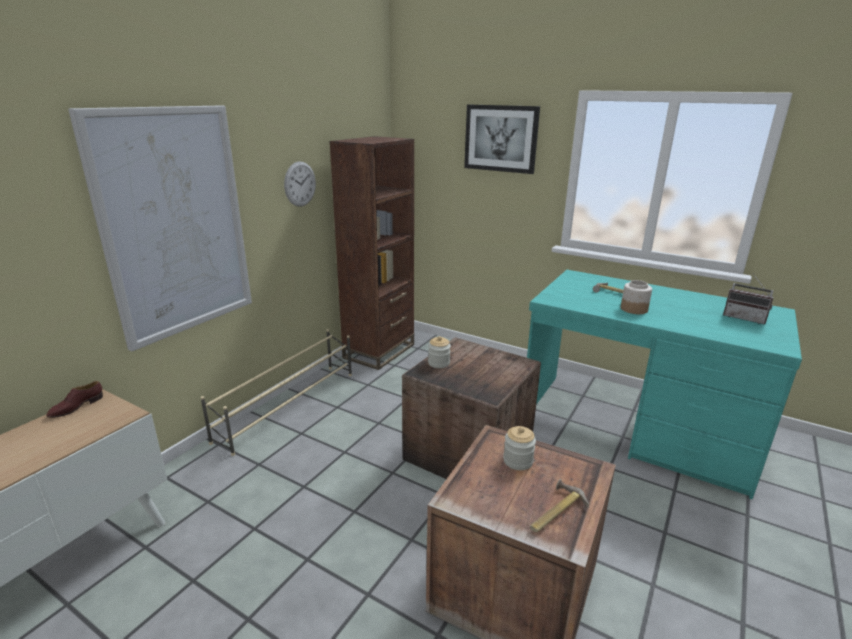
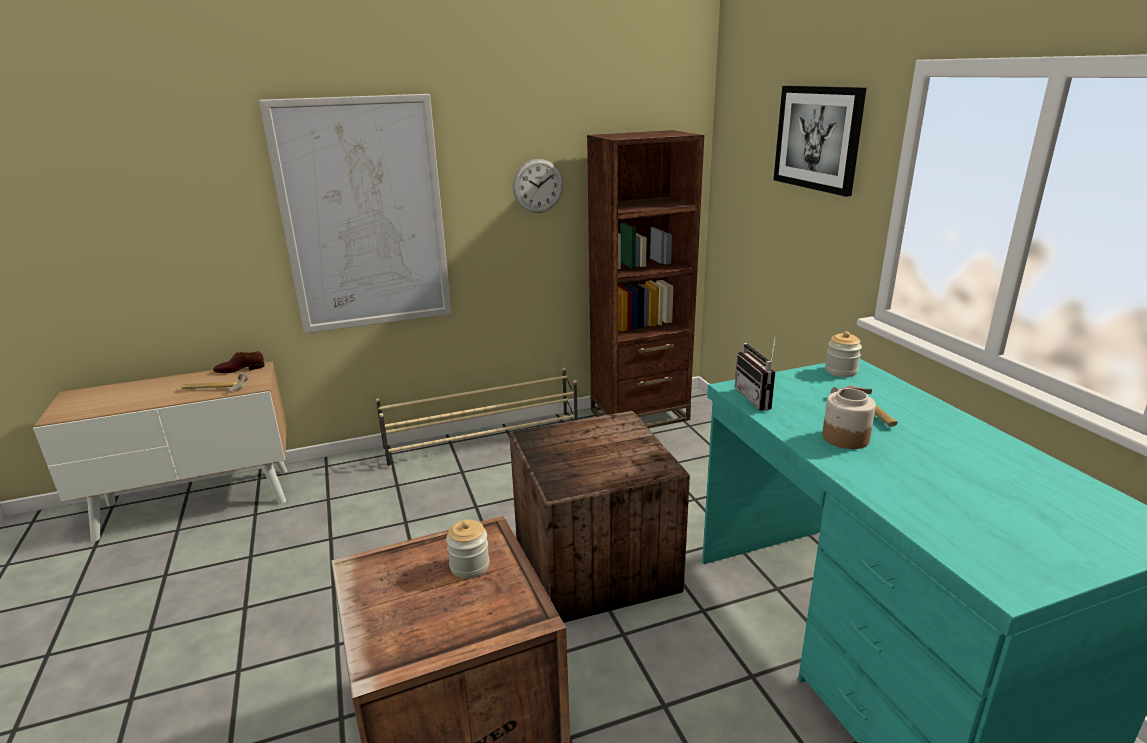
camera: 40 degrees right, 0 degrees up
(439, 363) = (564, 433): jar -> jar (841, 371)
(554, 511) = (417, 631): hammer -> hammer (215, 388)
(745, 318) = (1043, 516): radio -> radio (759, 399)

